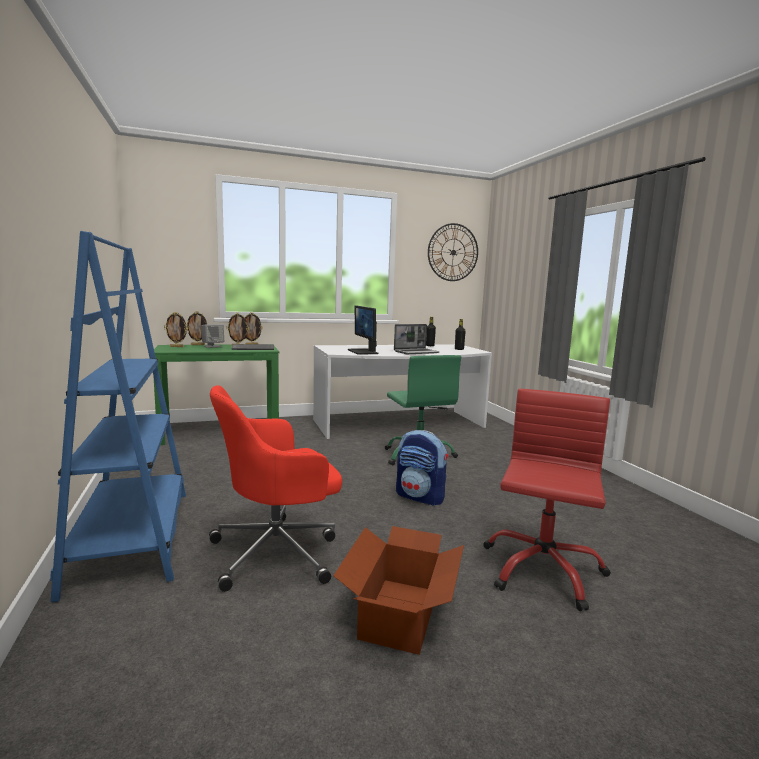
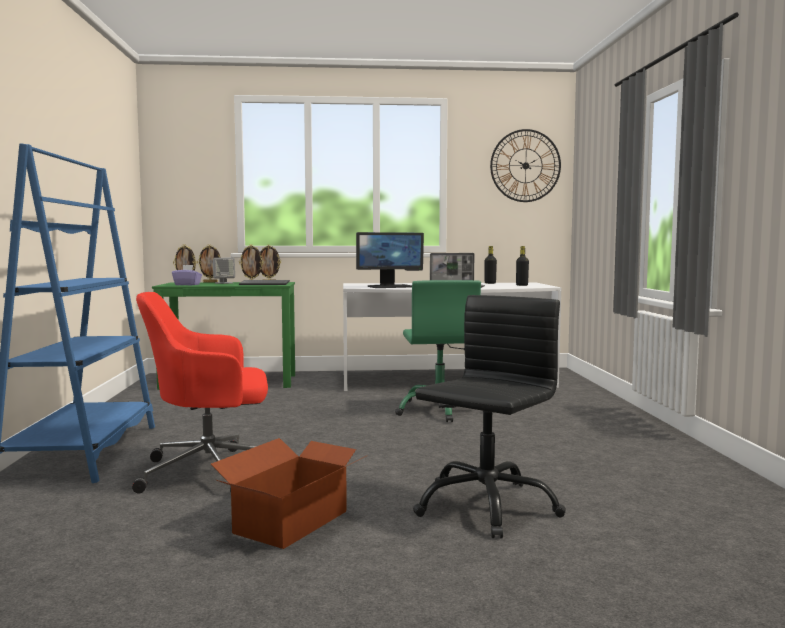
camera: 15 degrees right, 5 degrees down
(183, 350) = (187, 285): none -> purple tissue box
(363, 352) = (390, 286): monitor -> monitor turned 105 degrees counterclockwise
(420, 497) = (405, 442): backpack -> none
(541, 569) = (486, 506): red office chair -> black office chair

